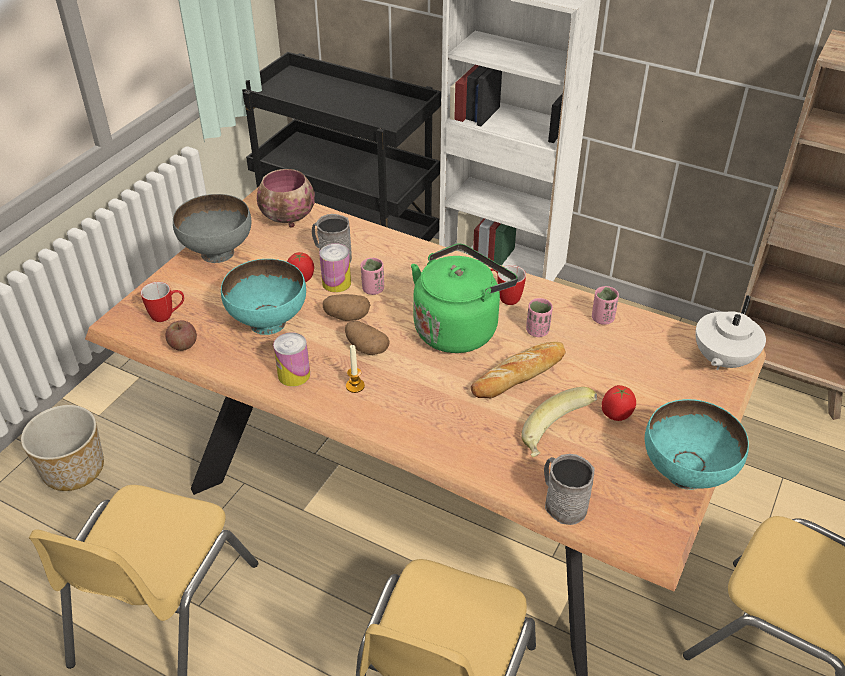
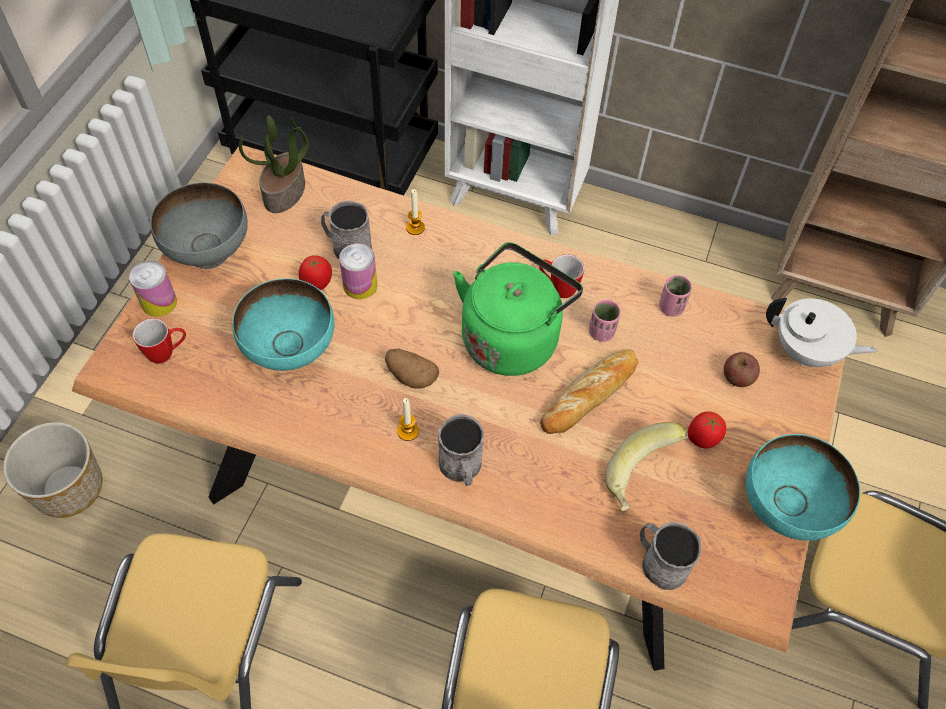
camera: 10 degrees left, 15 degrees up
(183, 345) = (195, 394): apple -> apple (737, 377)
(288, 218) = (285, 193): bowl -> potted plant
(294, 375) = (334, 423): can -> can (159, 302)
(346, 317) = (381, 333): potato -> none
(373, 289) = (404, 290): pink cup -> none
(391, 248) = (415, 228): none -> candle
(396, 416) = (461, 468): none -> grey mug
(721, 360) = (806, 352): white teapot -> white teapot turned 90 degrees counterclockwise

